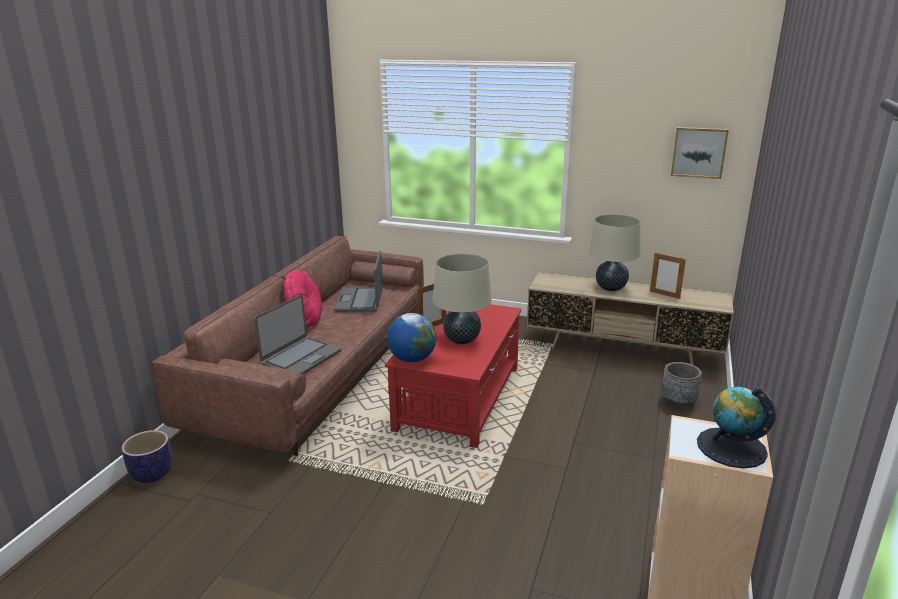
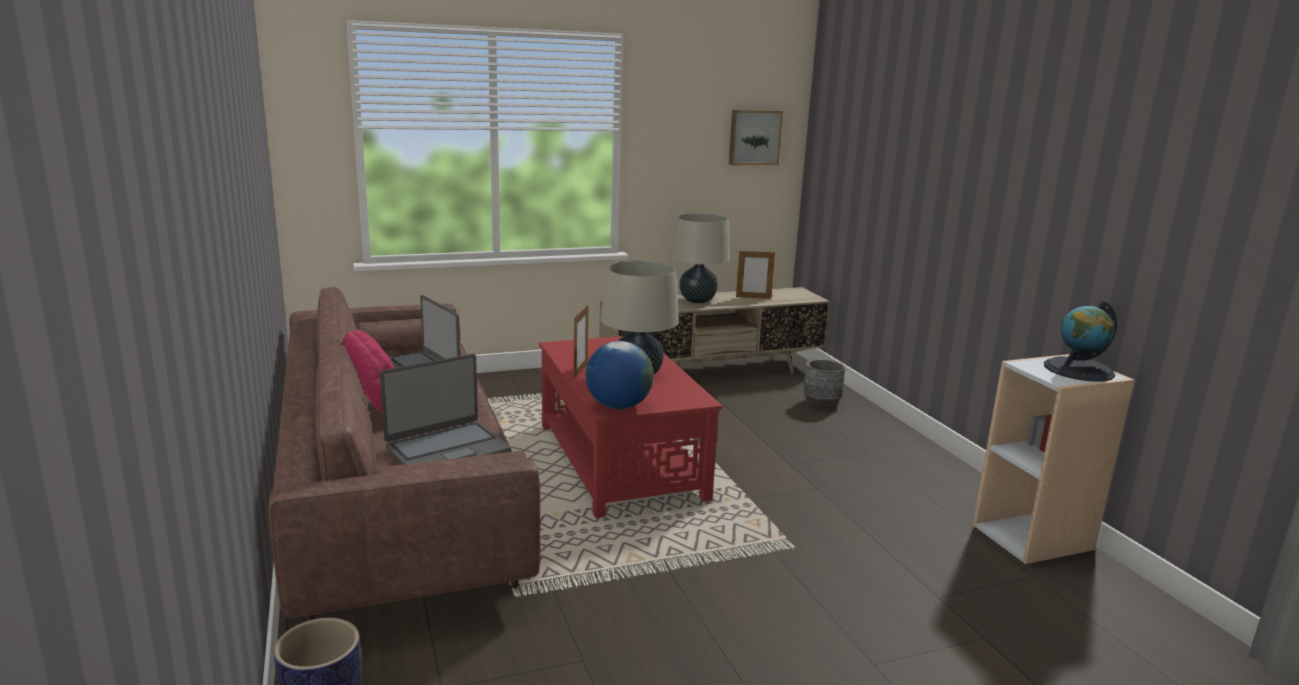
camera: 40 degrees left, 5 degrees down
(301, 358) = (447, 450): laptop -> laptop turned 60 degrees clockwise

